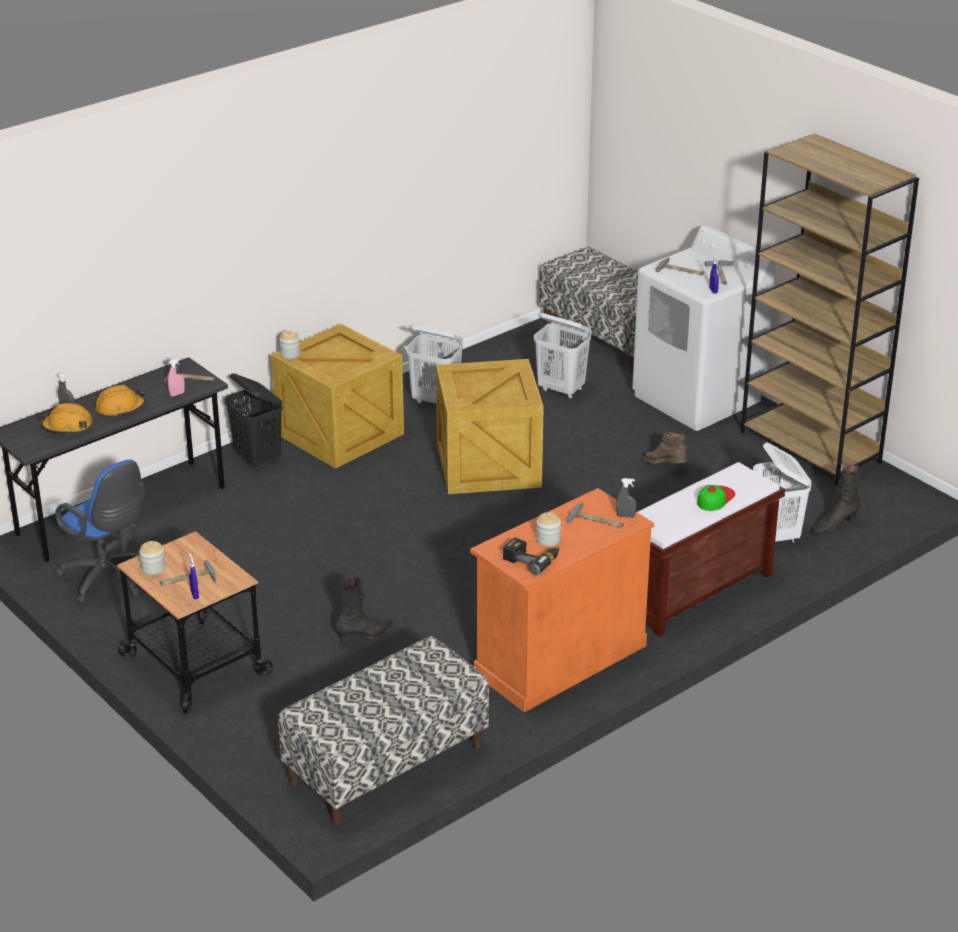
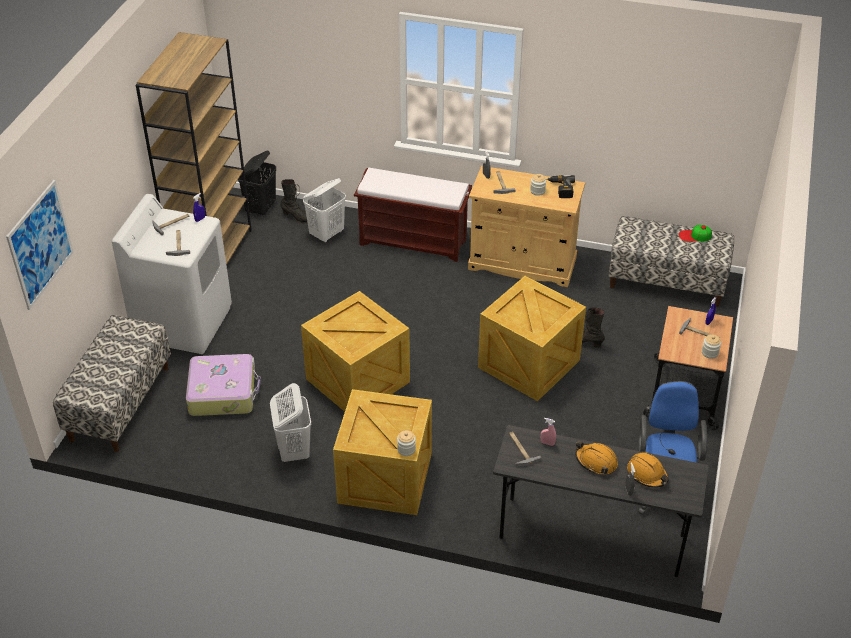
camera: 125 degrees left, 10 degrees up
(258, 458) = (458, 504): black laundry basket -> black laundry basket (261, 208)
(377, 579) = (529, 365): none -> crate
(560, 659) = (522, 263): orange cabinet -> beige cabinet
(561, 390) = (223, 392): white laundry basket -> suitcase
(635, 108) = (40, 244): none -> picture
(666, 467) = (289, 302): brown boot -> none
(715, 498) = (406, 182): cap -> cap (695, 236)

